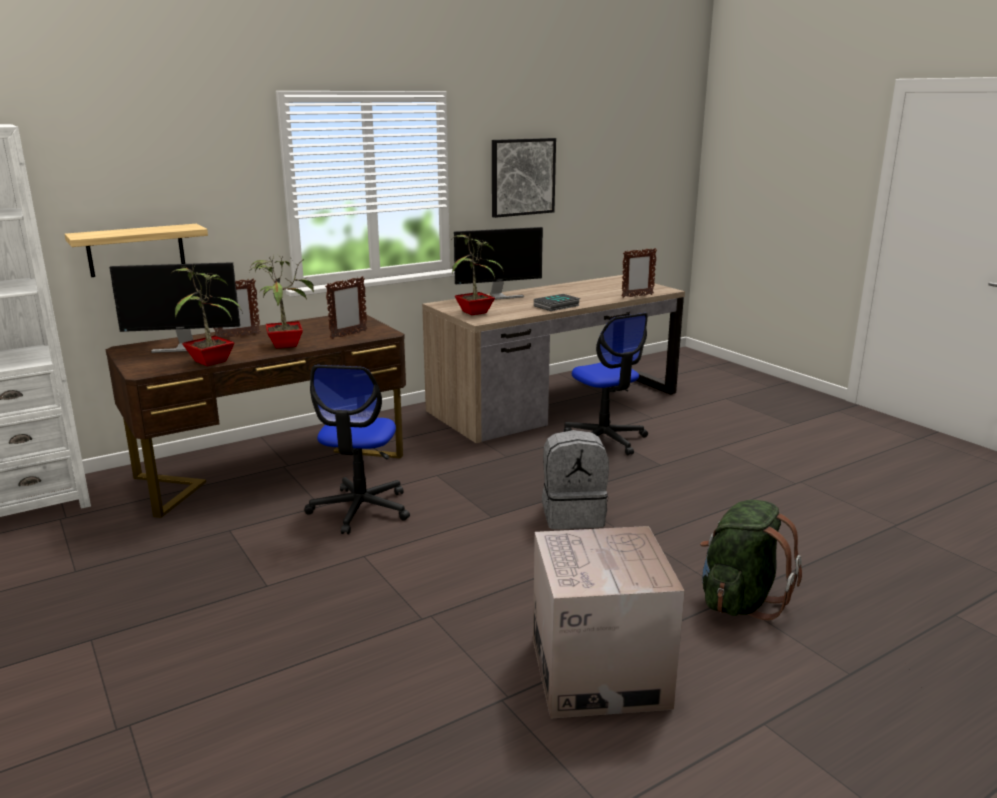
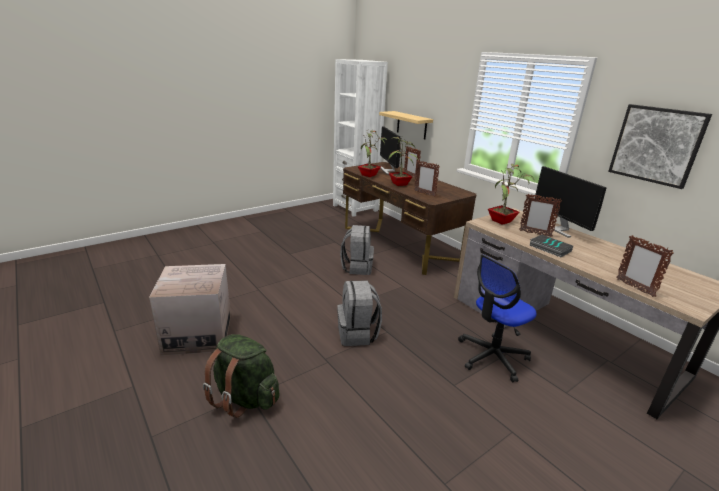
camera: 85 degrees right, 5 degrees up
(360, 509) = (357, 267): office chair -> grey backpack
(514, 305) = (534, 233): none -> picture frame

